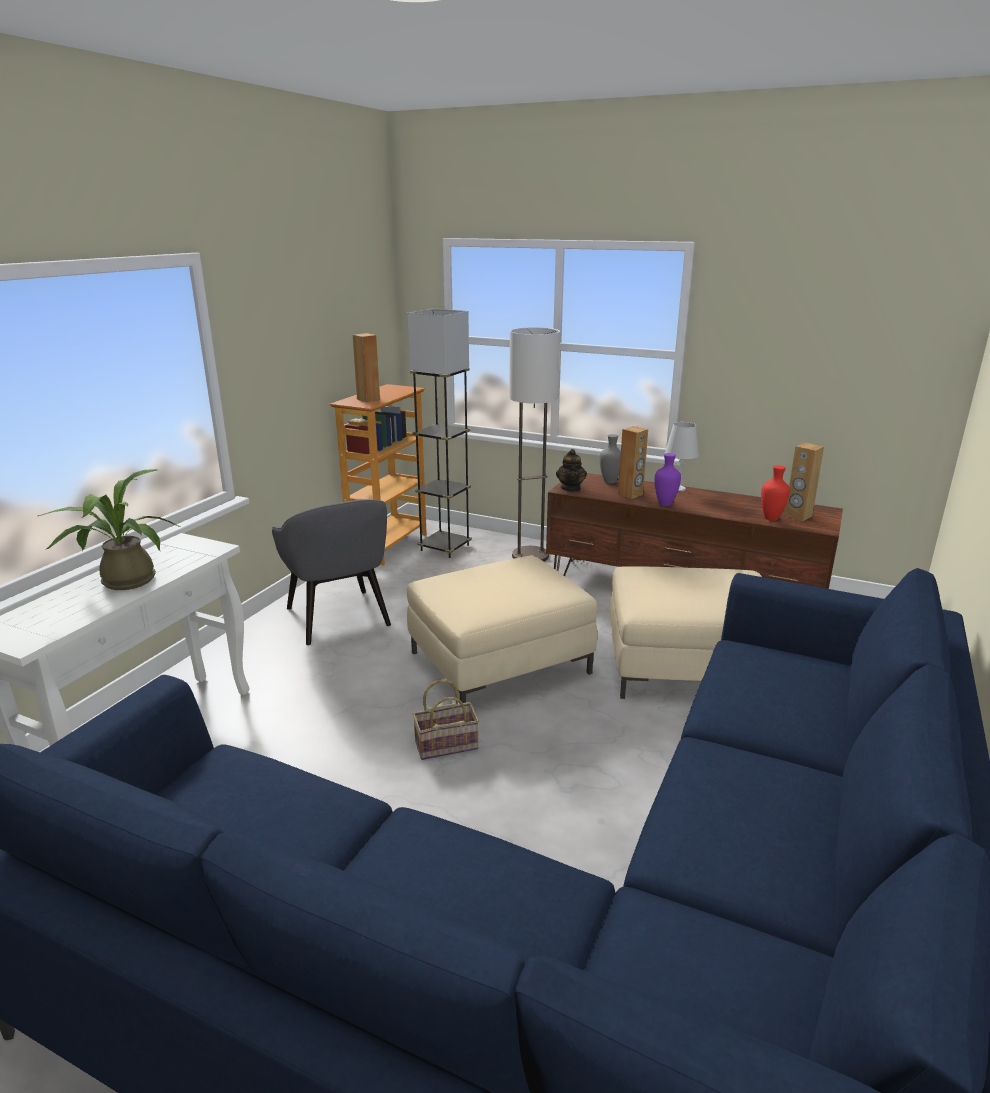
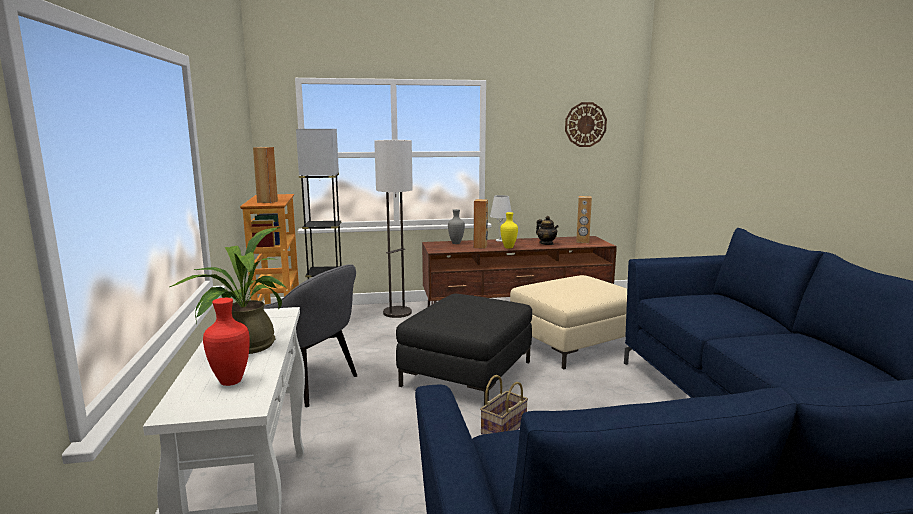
camera: 35 degrees left, 10 degrees down
(499, 663) = (467, 374): beige ottoman -> black ottoman
(571, 488) = (439, 249): teapot -> teapot (546, 243)
(666, 504) = (509, 247): purple vase -> yellow vase
(770, 518) = (572, 244): red vase -> red vase (229, 381)
(862, 320) = (585, 124): none -> wall clock

